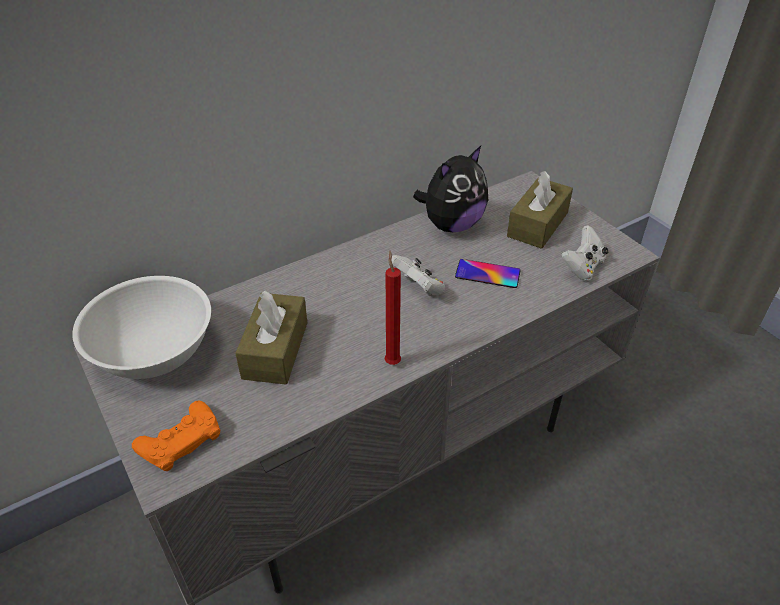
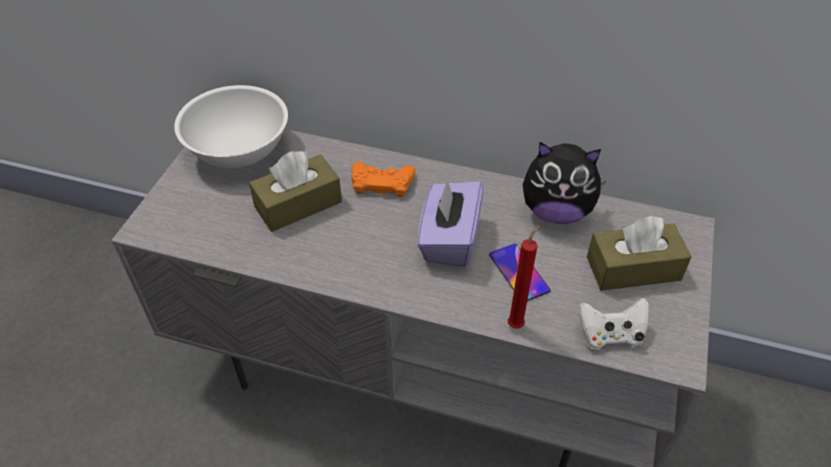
camera: 50 degrees right, 5 degrees up
(180, 440) = (178, 215): orange game controller -> orange game controller (382, 182)
(392, 361) = (351, 274): red candle -> red candle (517, 324)
(418, 288) = (449, 240): white game controller -> purple tissue box

